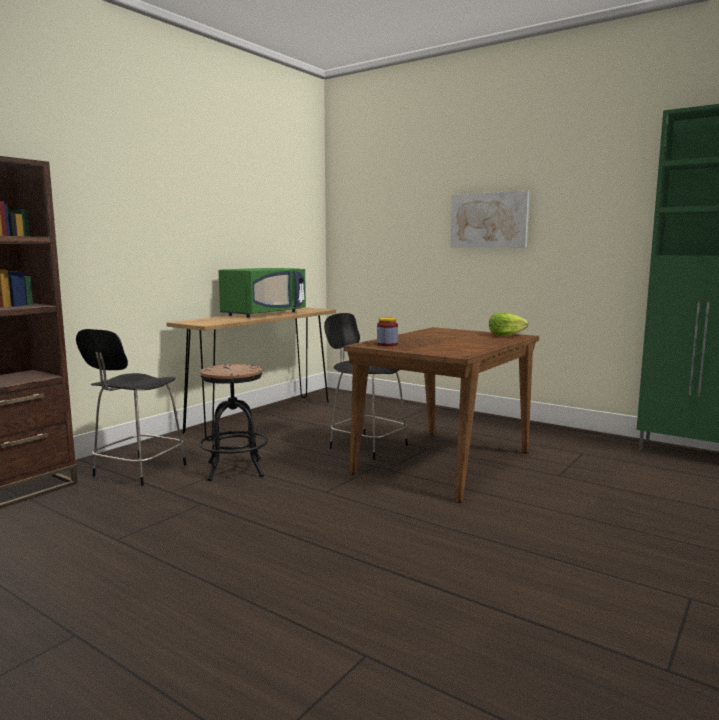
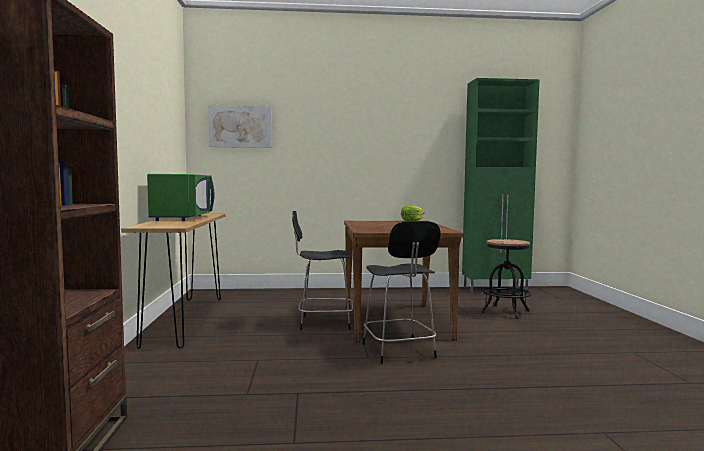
camera: 40 degrees left, 5 degrees down
(138, 471) = (171, 389): black chair -> black chair (399, 352)
(235, 469) = (262, 362): black stool -> black stool (505, 312)
(387, 344) = (378, 230): jar -> none
(489, 220) = (348, 140): picture -> picture (240, 126)

